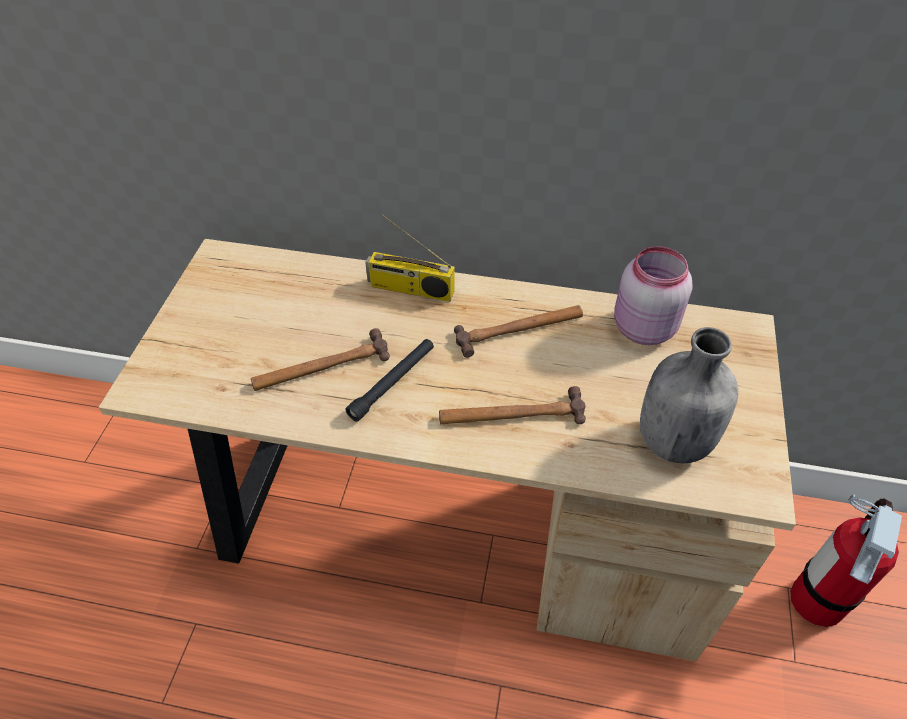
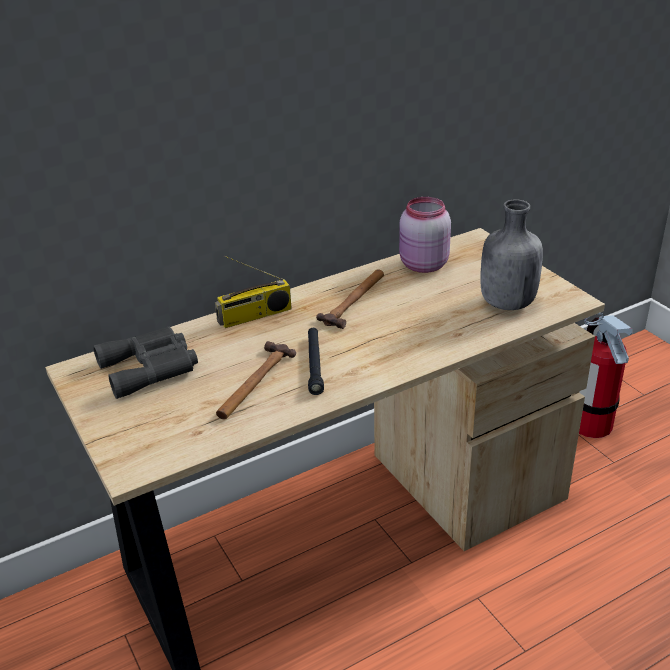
camera: 40 degrees left, 15 degrees down
(269, 292) = (151, 367): none -> grey binoculars
(511, 414) = (408, 339): hammer -> none

